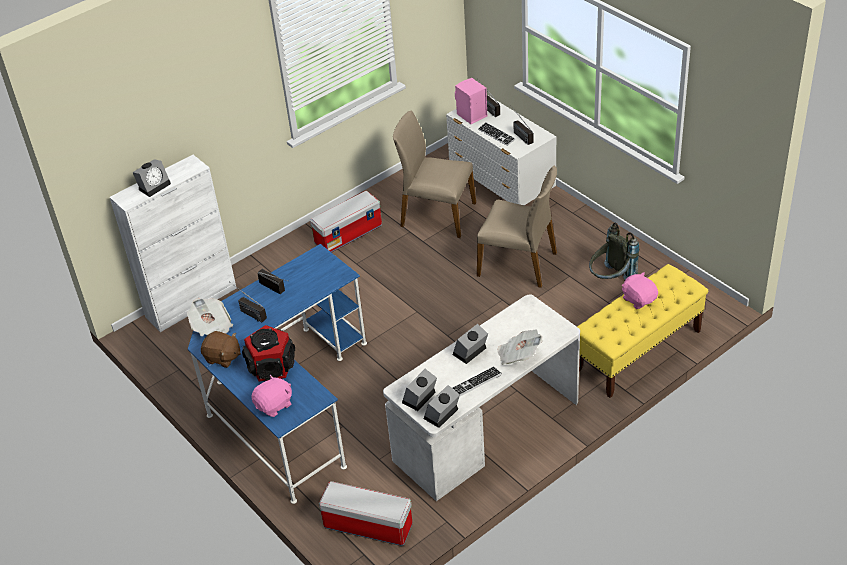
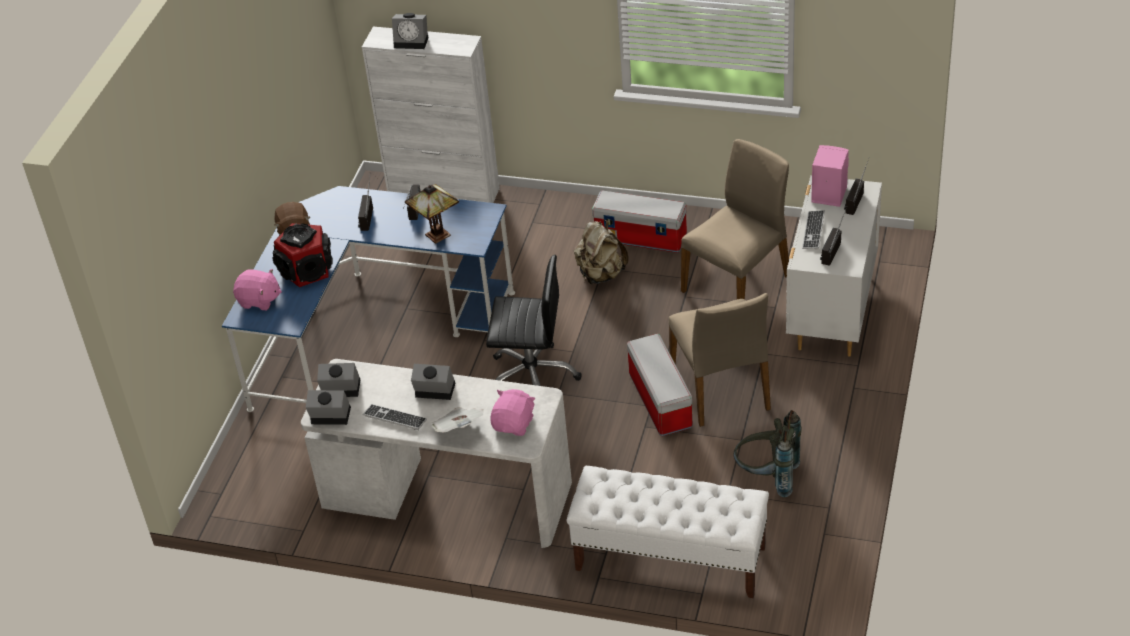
camera: 55 degrees right, 0 degrees up
(212, 328) = (327, 204): newspaper -> none
(313, 288) = (437, 236): none -> table lamp
(361, 267) = (601, 274): none -> beige backpack
(367, 526) = (256, 477): storage box -> storage box (659, 400)
(420, 341) = (532, 377): none -> black office chair
(437, 215) = (738, 283): beige chair -> beige chair turned 60 degrees clockwise
(638, 351) = (669, 558): yellow bench -> white bench
(639, 299) = (677, 494): pink plush toy -> pink plush toy (514, 424)

